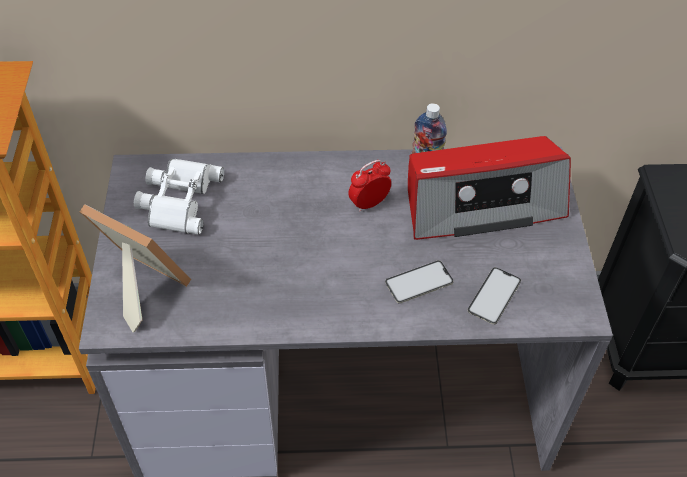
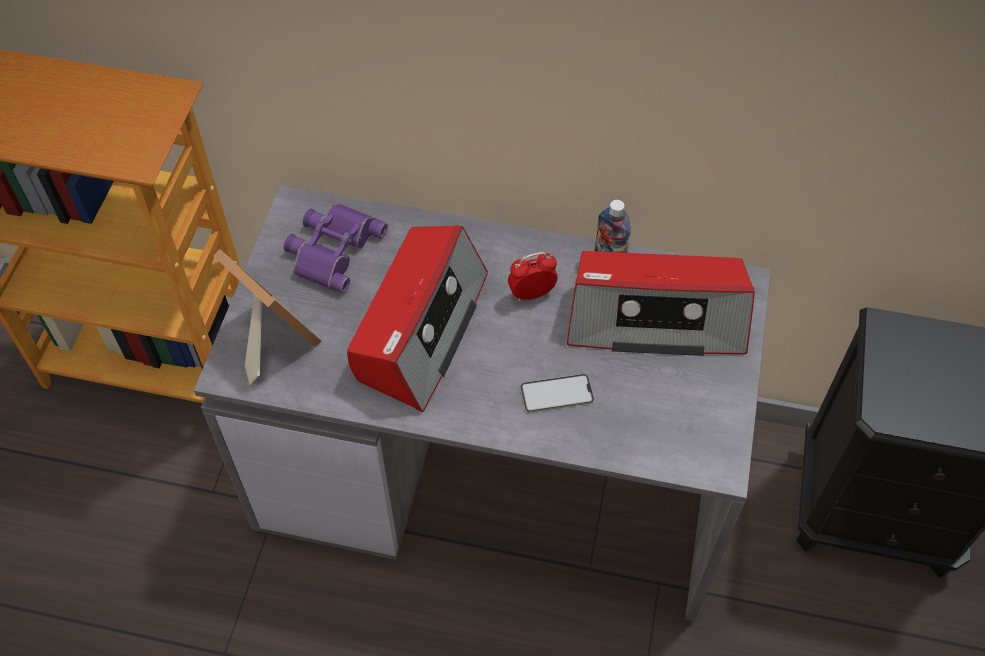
camera: 15 degrees right, 5 degrees up
(178, 199) = (332, 249): white binoculars -> purple binoculars
(278, 251) = (420, 328): none -> radio
(494, 296) = (632, 426): phone -> none

